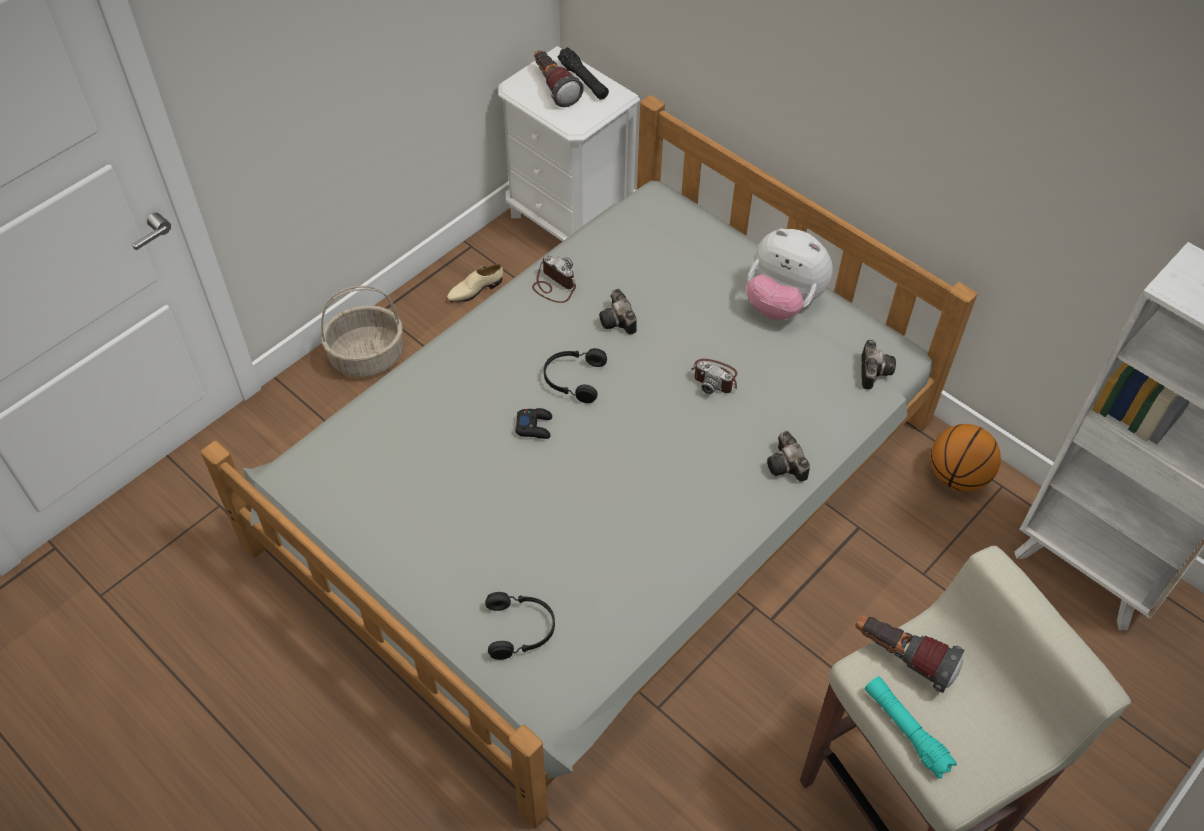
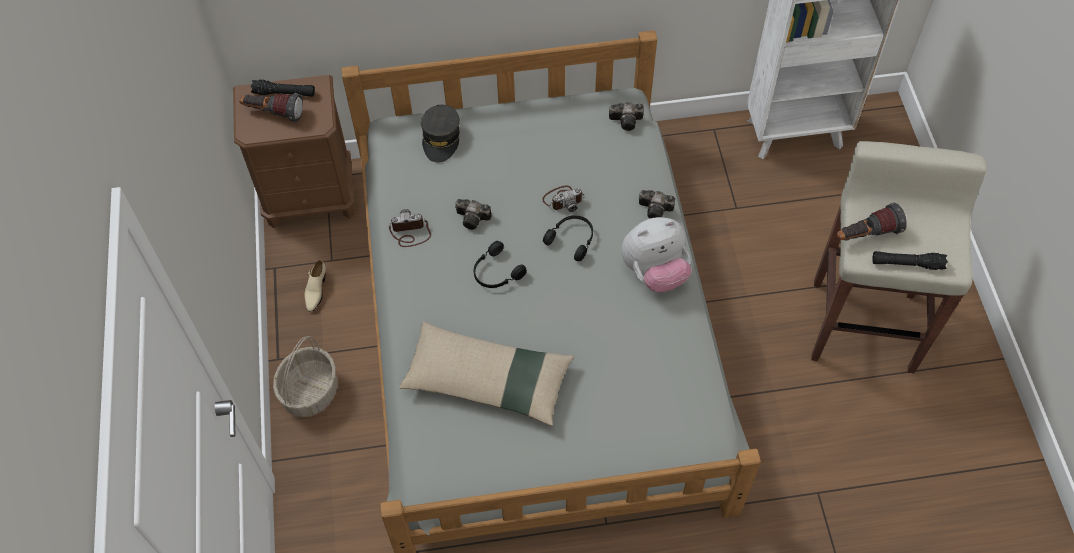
camera: 50 degrees left, 5 degrees up
(443, 452) = (487, 380): none -> beige pillow
(521, 629) = (654, 419): black headphones -> black headphones (572, 239)
(534, 426) = (513, 317): black game controller -> none
(569, 220) = (311, 197): white nightstand -> brown nightstand
(685, 238) = (441, 138): none -> grey cap
(782, 302) = (537, 127): plush toy -> plush toy (655, 272)
(873, 370) = (627, 121): camera -> camera turned 135 degrees clockwise
(906, 730) = (907, 264): turquoise flashlight -> black flashlight
(958, 476) = (690, 144): basketball -> none

